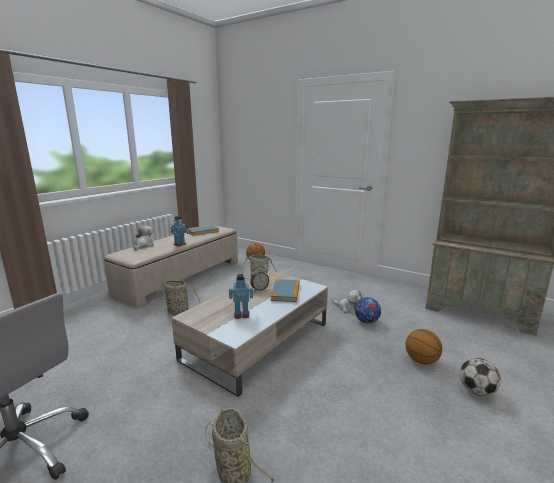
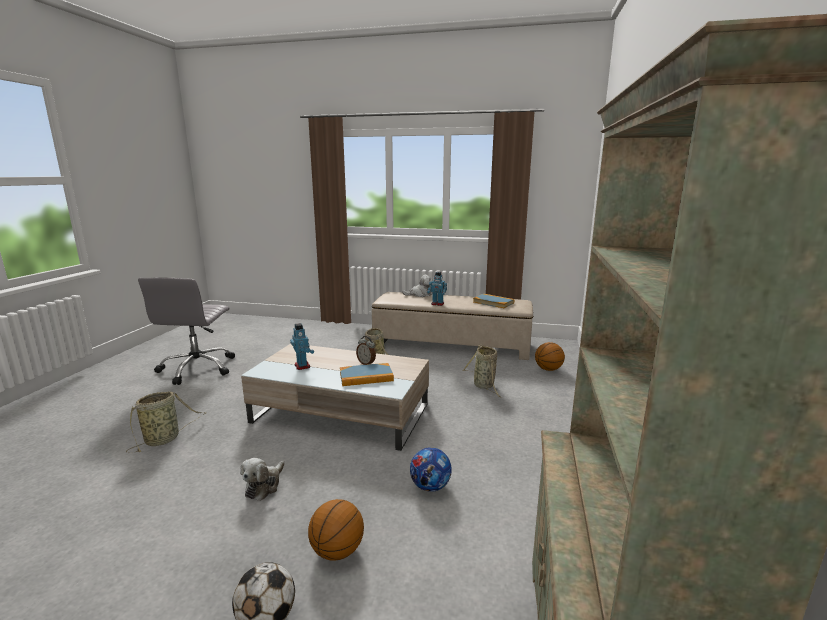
camera: 70 degrees right, 0 degrees up
(347, 308) = (461, 464): plush toy -> plush toy (264, 485)

